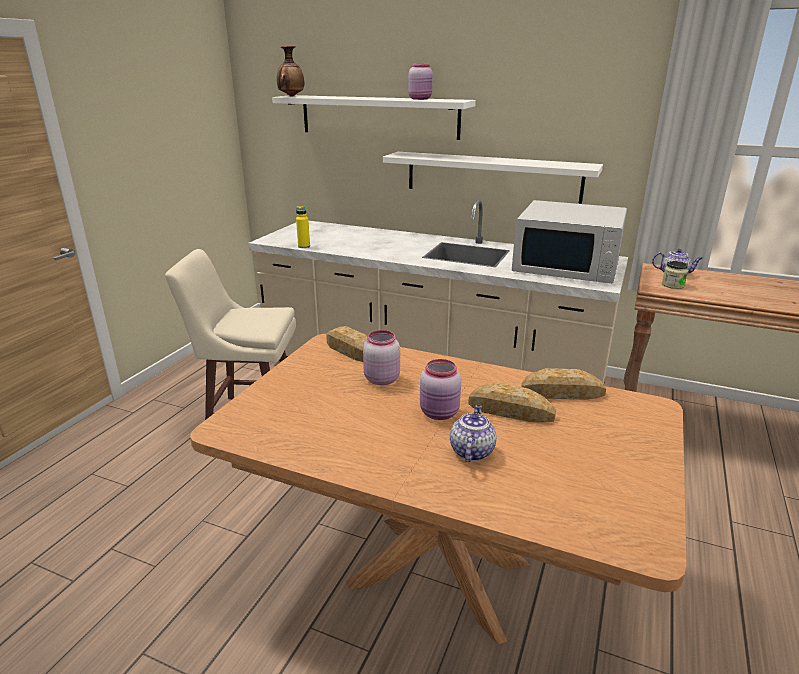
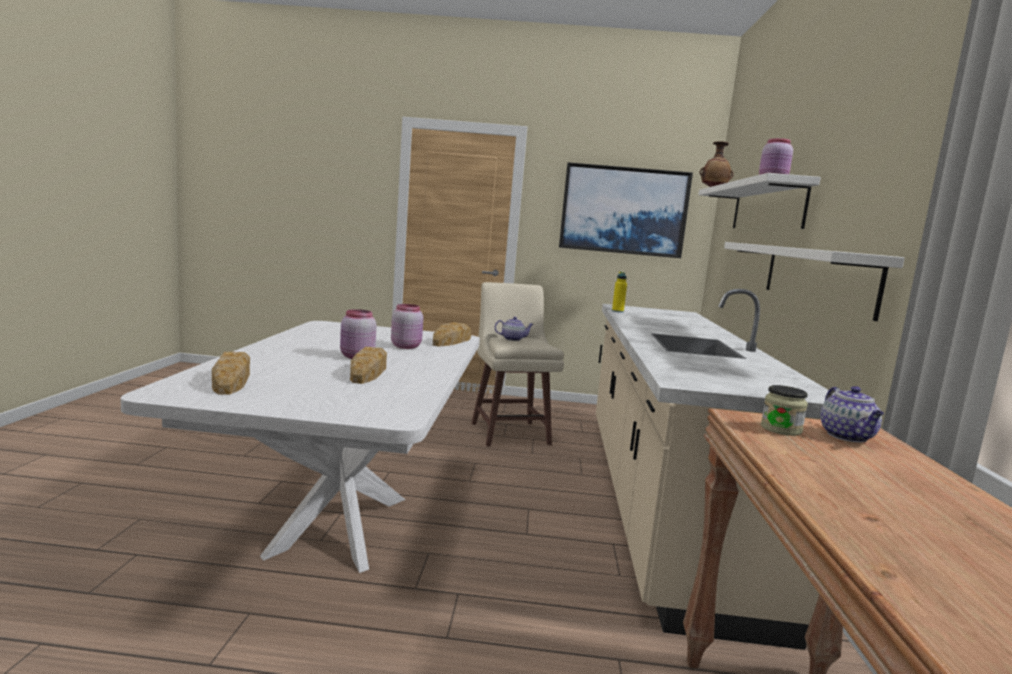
camera: 70 degrees right, 15 degrees down
(171, 126) = (623, 210): none -> picture
(438, 572) = (342, 524): brown dining table -> white dining table
(471, 451) = (301, 362): teapot -> teapot (513, 339)
(562, 392) = (412, 388): bread -> bread (231, 381)
(568, 266) = (732, 375): white microwave -> none

